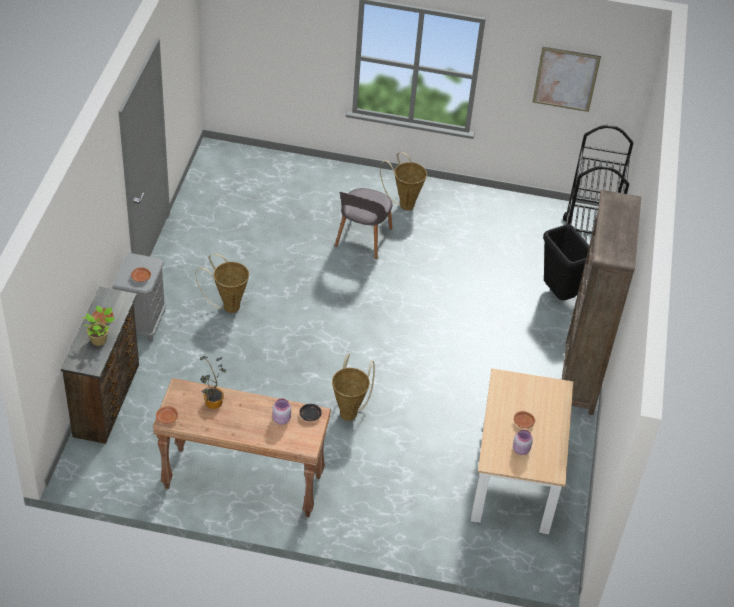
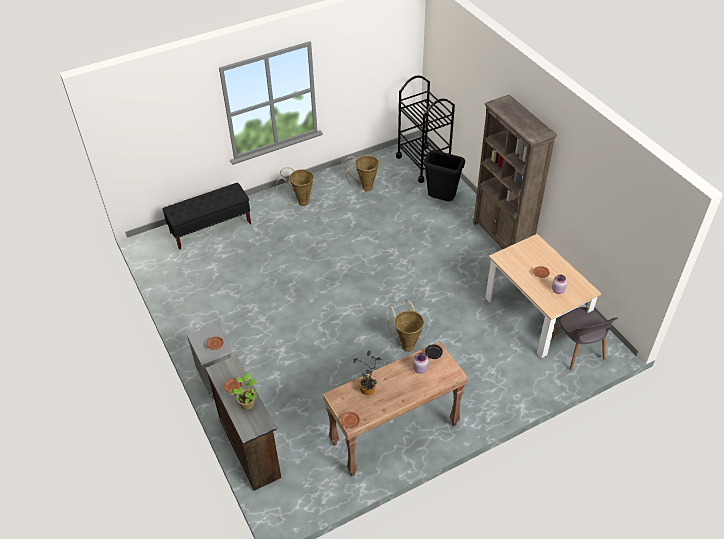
camera: 35 degrees left, 0 degrees up
(228, 305) = (262, 331): basket -> basket (364, 188)
(287, 175) = (211, 228): none -> black bench
(363, 238) = (299, 237): grey chair -> grey chair (577, 350)
(566, 79) = (371, 60): picture -> none

